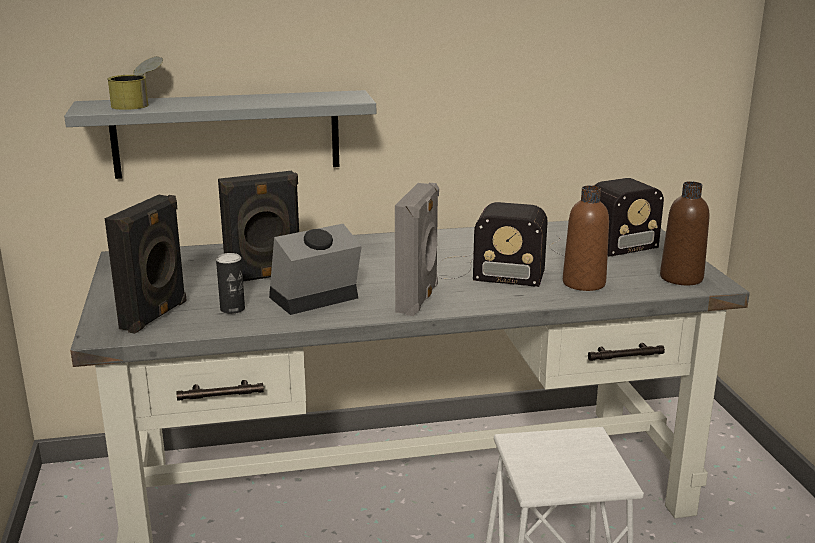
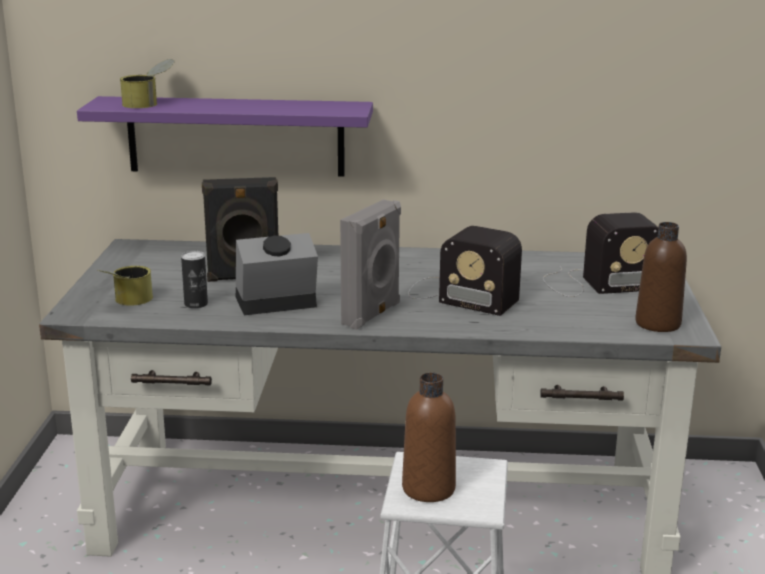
camera: 15 degrees right, 0 degrees up
(156, 316) = (126, 302): black speaker -> can
(226, 134) = (235, 136): grey shelf -> purple shelf
(583, 283) = (549, 317): brown bottle -> brown bottle (428, 488)

